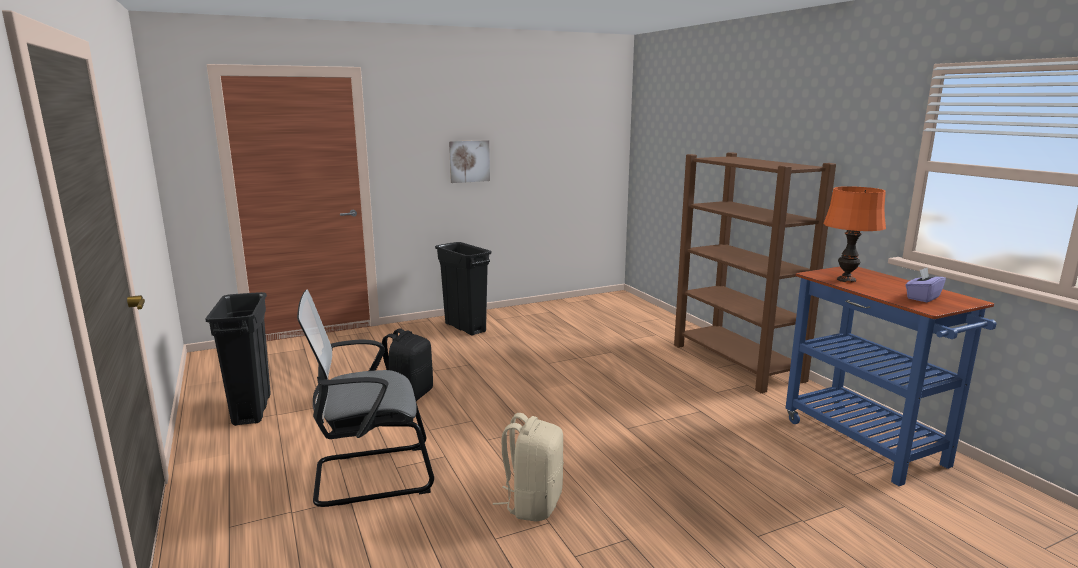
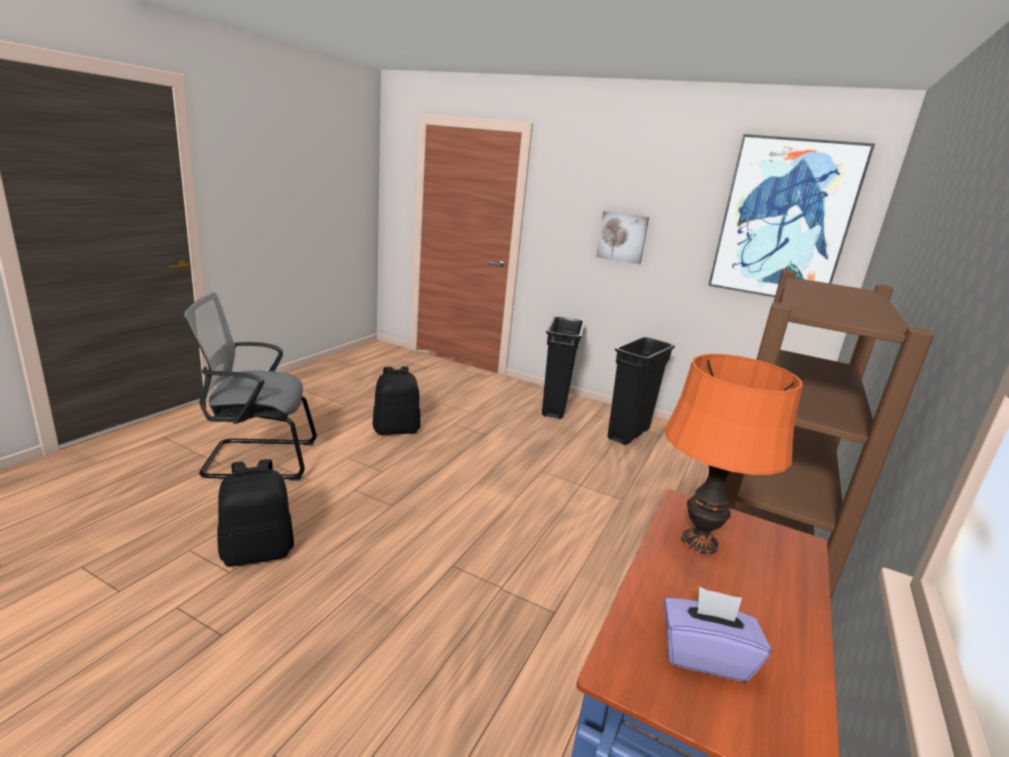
camera: 50 degrees right, 5 degrees up
(252, 410) = (318, 386): black trash can -> black trash can (628, 433)
(369, 475) = (257, 459): chair -> chair turned 45 degrees counterclockwise
(533, 503) = (258, 551): beige backpack -> black backpack
(580, 126) = (784, 220): none -> picture

